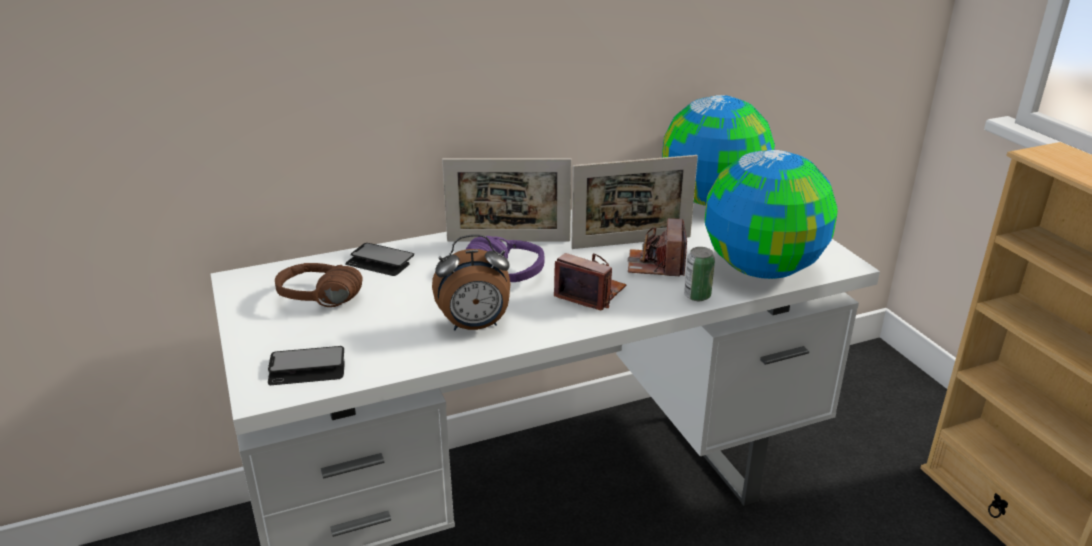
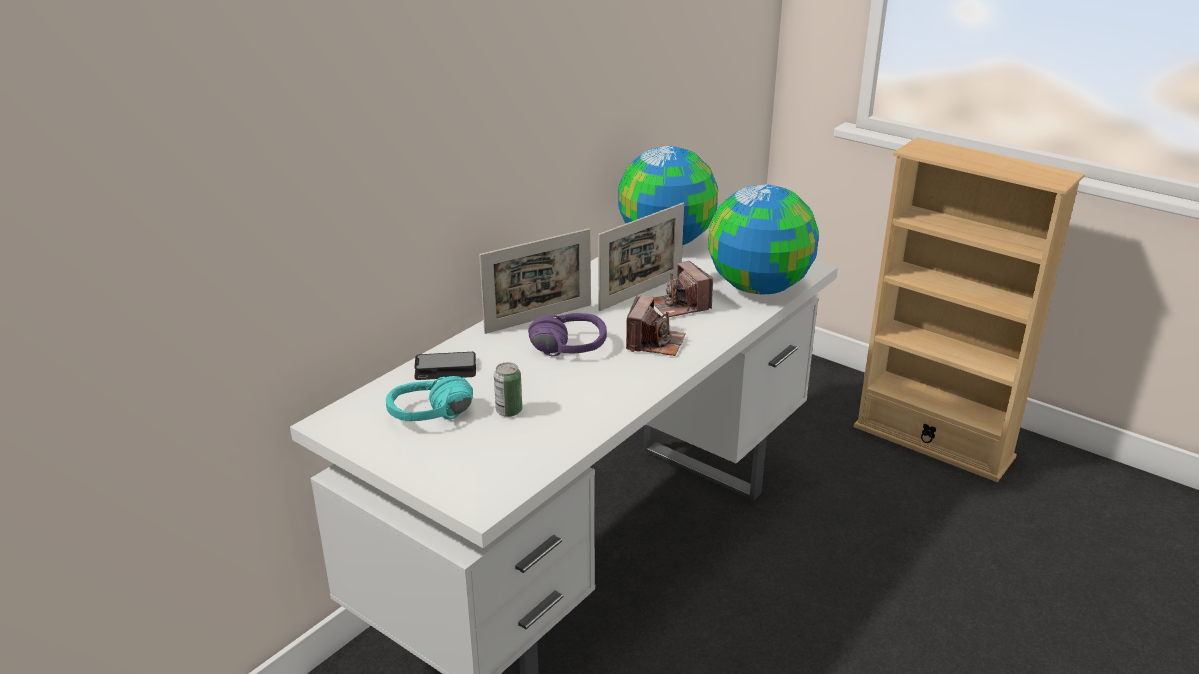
camera: 30 degrees left, 0 degrees up
(307, 368) = (494, 473): phone -> none
(315, 305) = (433, 421): brown headphones -> turquoise headphones
(475, 326) = (593, 396): alarm clock -> none
(590, 293) = (654, 342): camera -> camera turned 105 degrees clockwise
(697, 296) = (735, 321): can -> can (509, 411)

